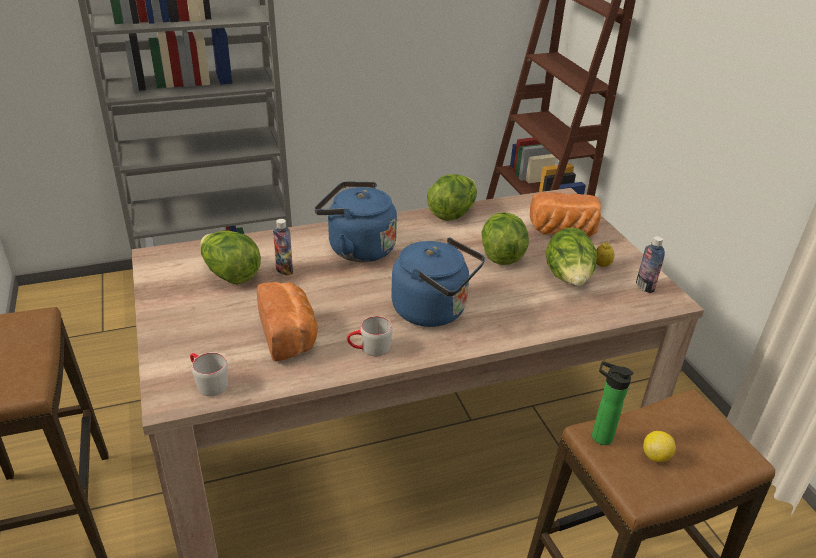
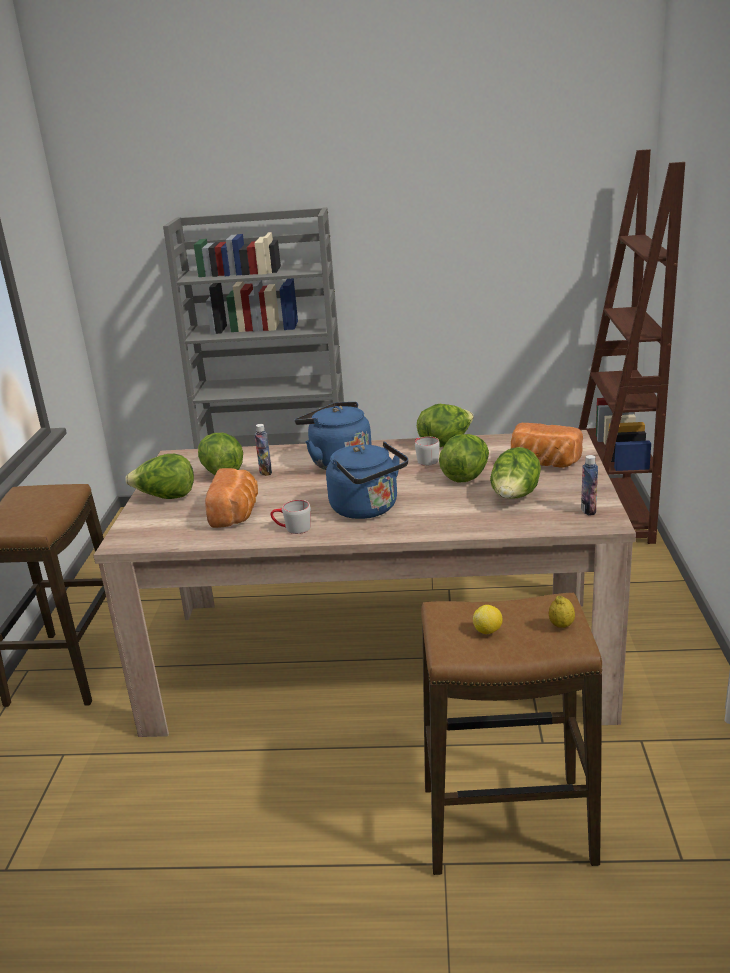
camera: 25 degrees right, 10 degrees down
(184, 321) = (165, 497): none -> lettuce
(207, 383) = (155, 535): grey mug -> grey mug (424, 459)
(598, 436) = (445, 610): bottle -> none
(602, 265) = (559, 490): lemon -> lemon (561, 625)

